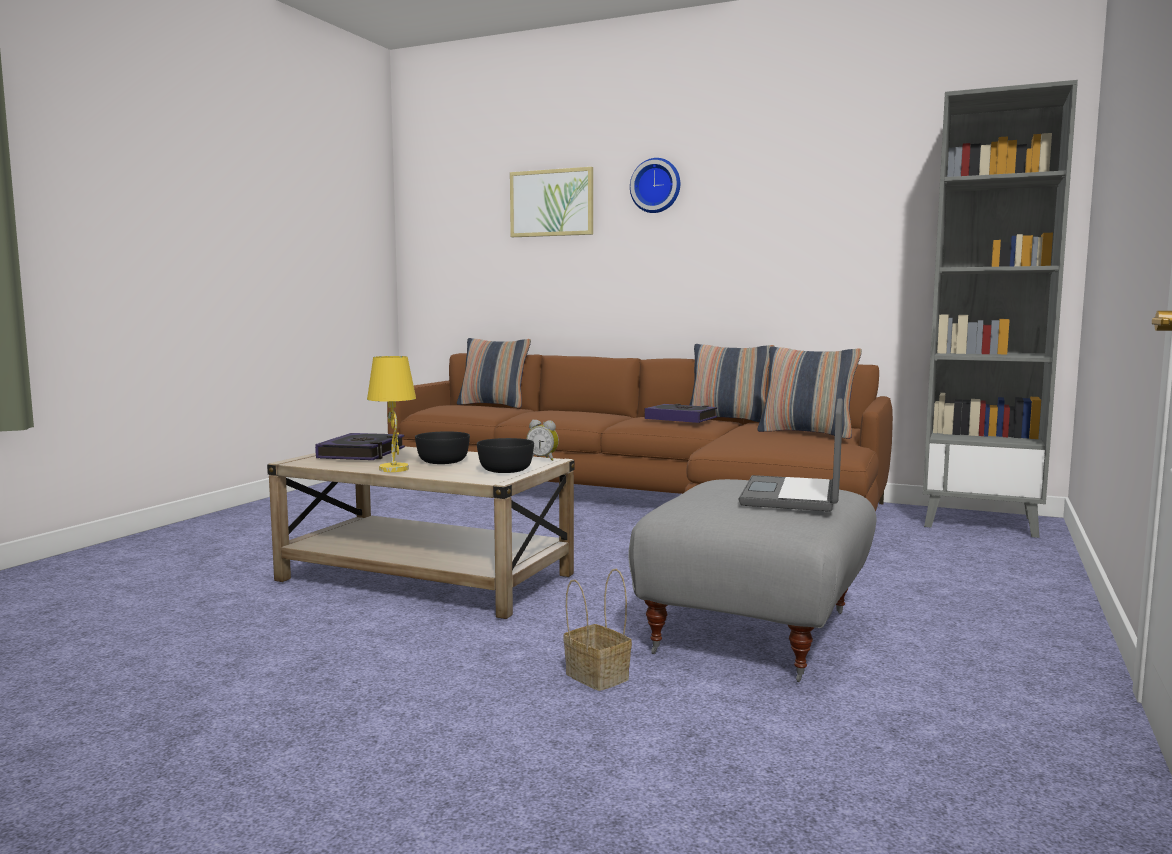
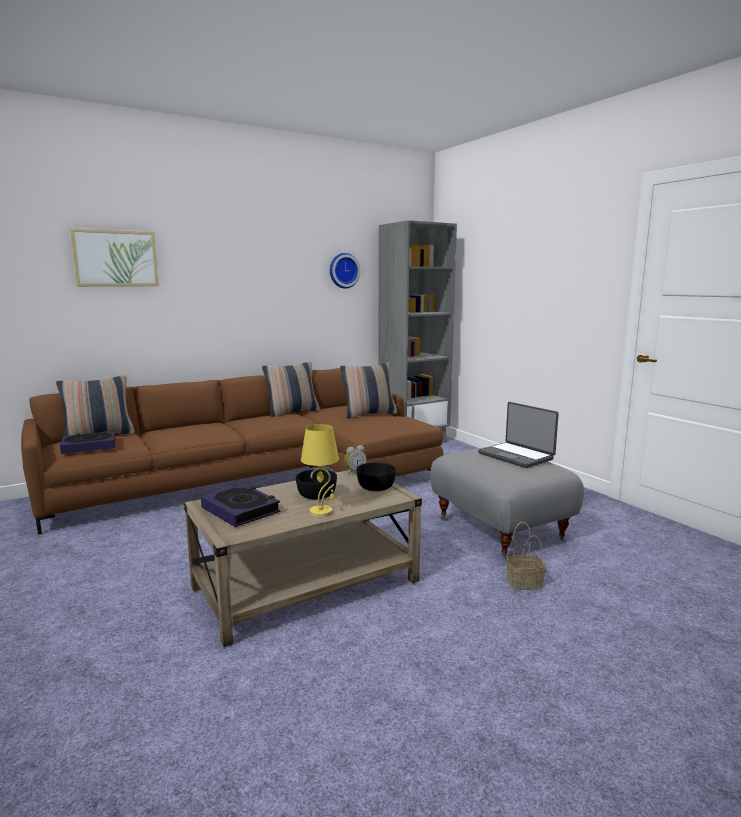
camera: 55 degrees left, 5 degrees up
(656, 186) = (208, 251): wall clock -> wall clock (343, 270)
(681, 419) = (283, 418): book -> book (89, 446)

